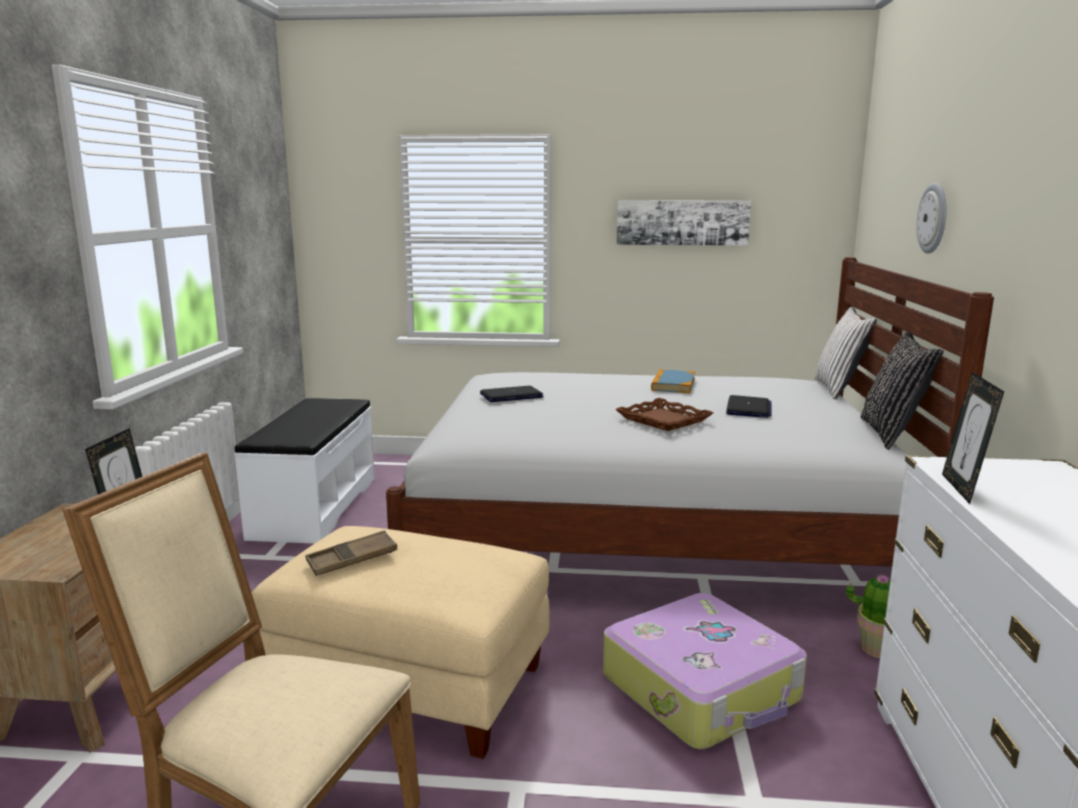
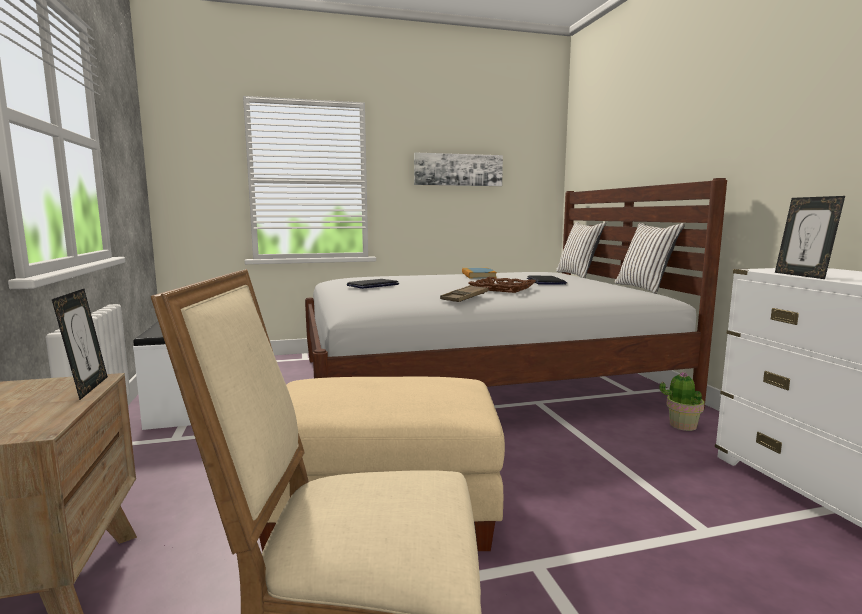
camera: 20 degrees left, 5 degrees down
(352, 559) = (334, 396): brown tray -> brown tray (464, 298)
(702, 689) = (603, 468): suitcase -> none
(892, 434) = (644, 288): black pillow -> white pillow
(933, 218) = (647, 150): wall clock -> none

